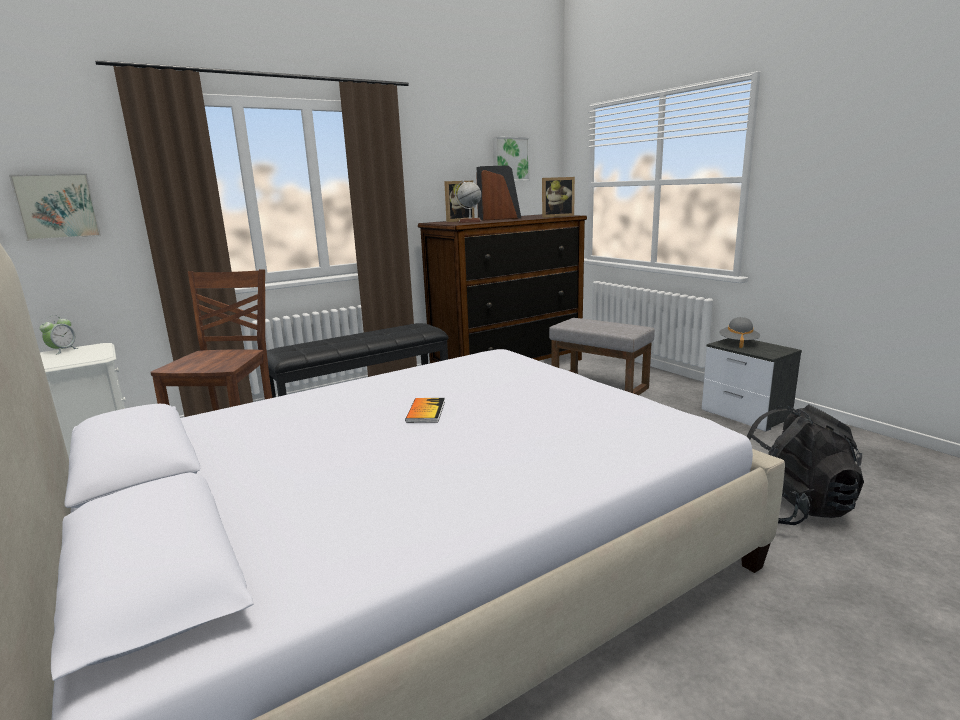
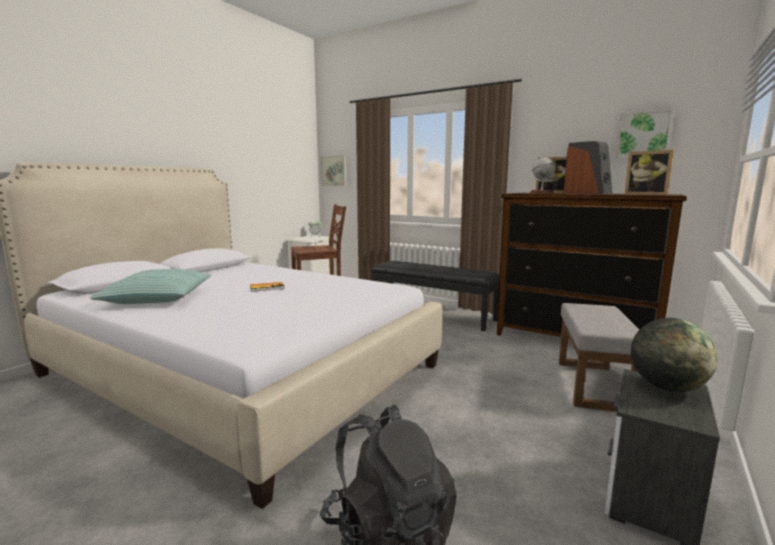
camera: 65 degrees right, 5 degrees down
(394, 498) = (158, 298): none -> pillow
(738, 343) = (666, 387): grey hat -> globe

